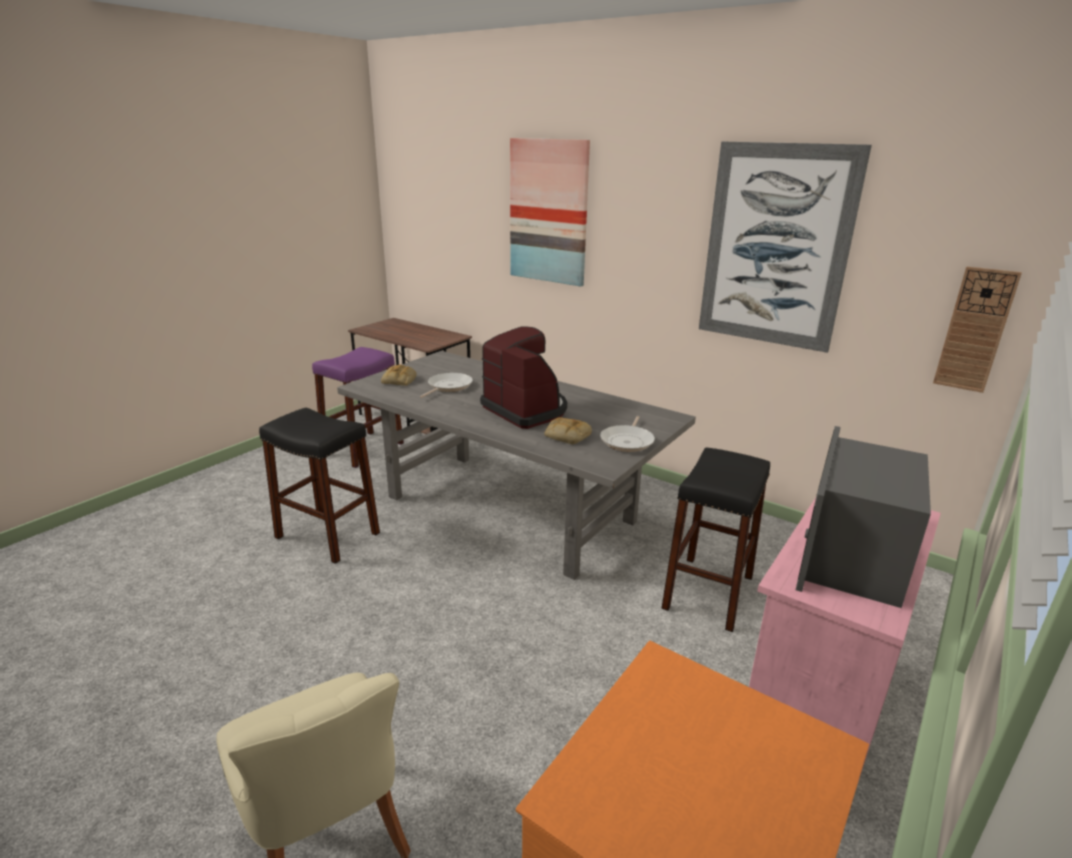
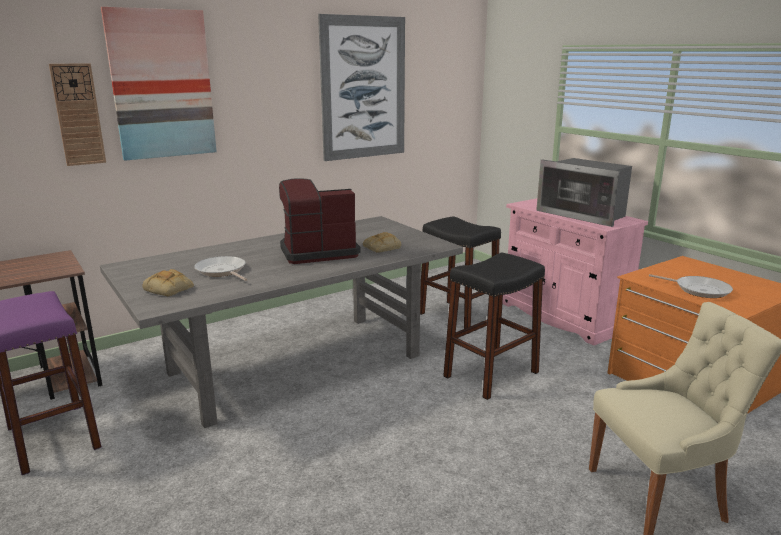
camera: 70 degrees left, 5 degrees down
(327, 535) = (249, 478): black stool -> black stool (491, 374)
(628, 441) = (406, 235): frying pan -> frying pan (699, 290)
(975, 330) = (461, 119): wall clock -> wall clock (78, 115)

